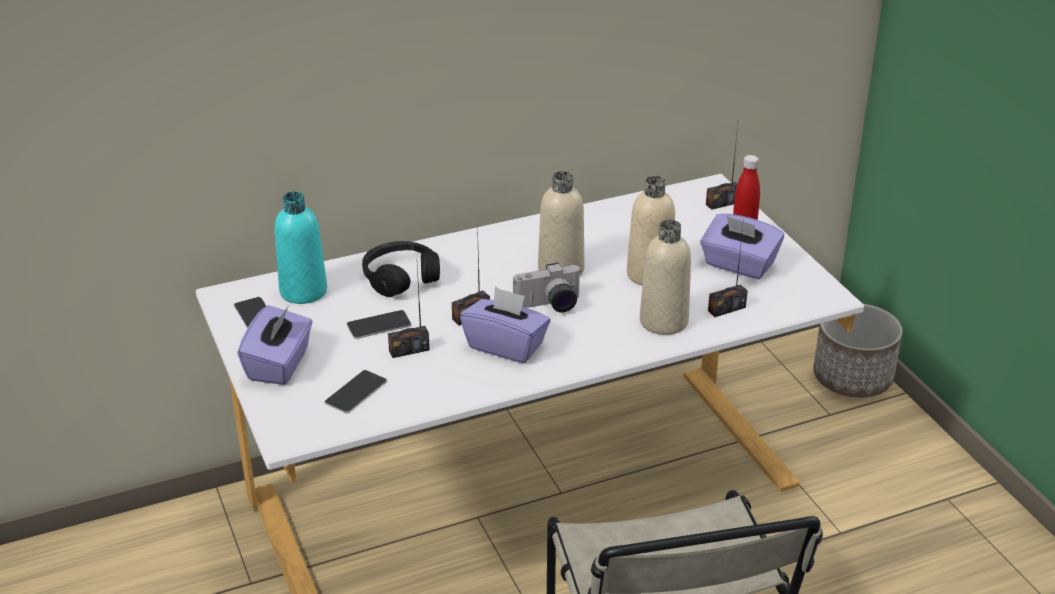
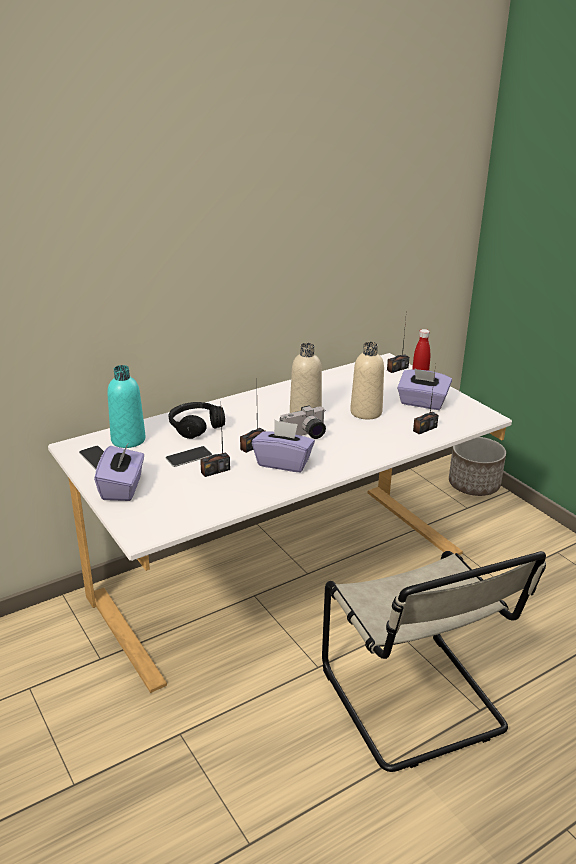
camera: 10 degrees left, 5 degrees down
(356, 392) = (184, 501): phone -> none
(663, 321) = (386, 439): beige bottle -> none

